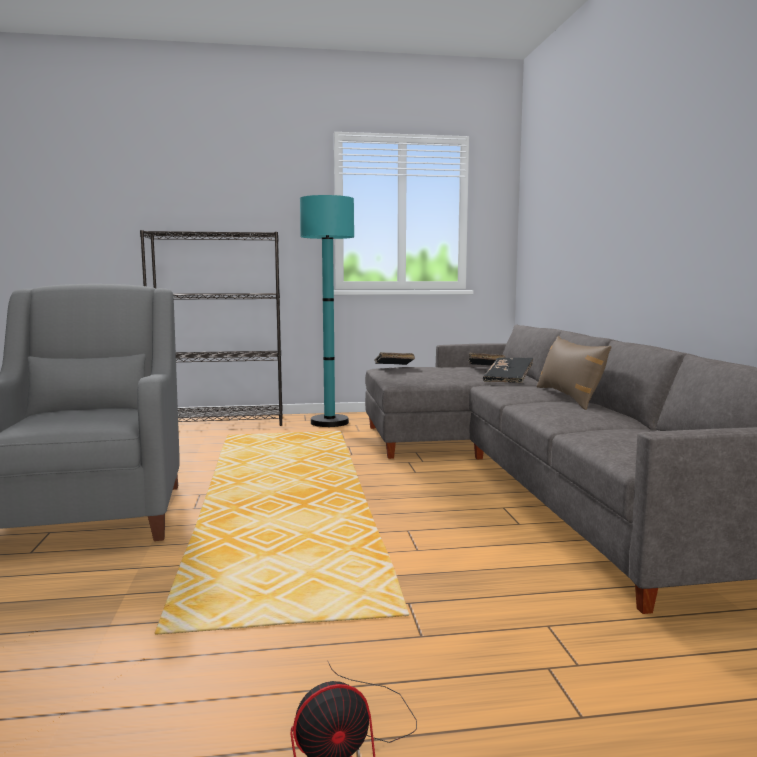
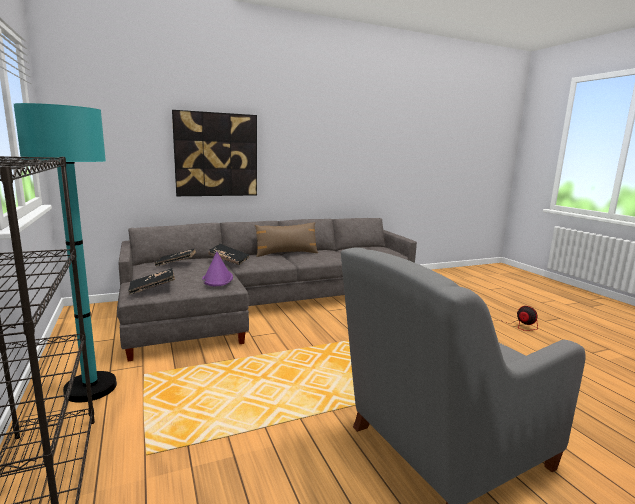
camera: 105 degrees left, 5 degrees up
(417, 376) = (217, 279): none -> purple hat
(602, 224) = (216, 155): none -> picture

